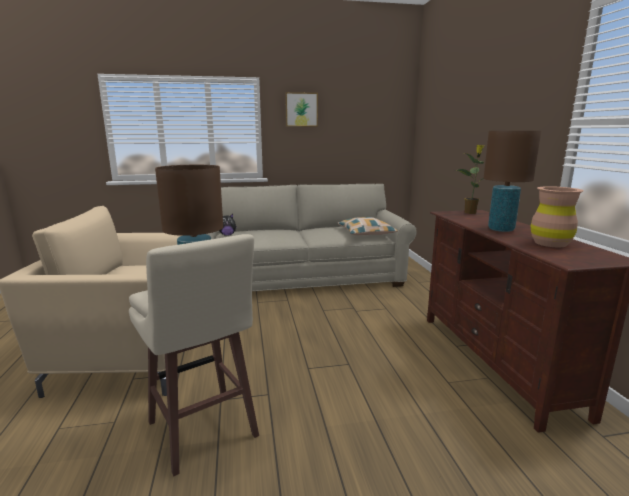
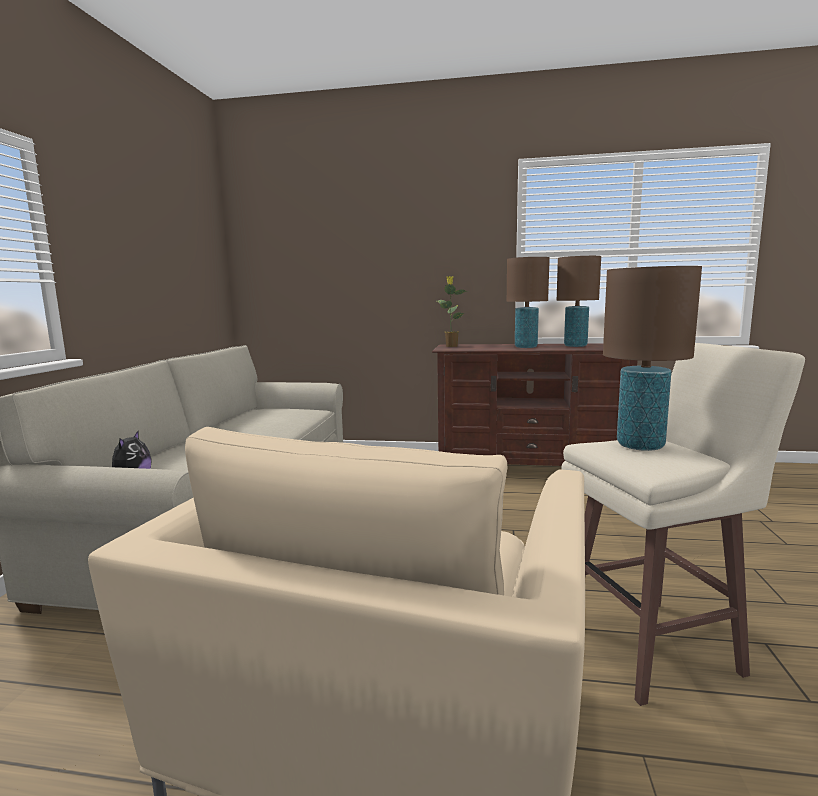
camera: 70 degrees left, 5 degrees down
(301, 109) = (108, 222): picture -> none
(366, 233) = (294, 412): pillow -> none
(550, 243) = (575, 346): brown vase -> brown table lamp

